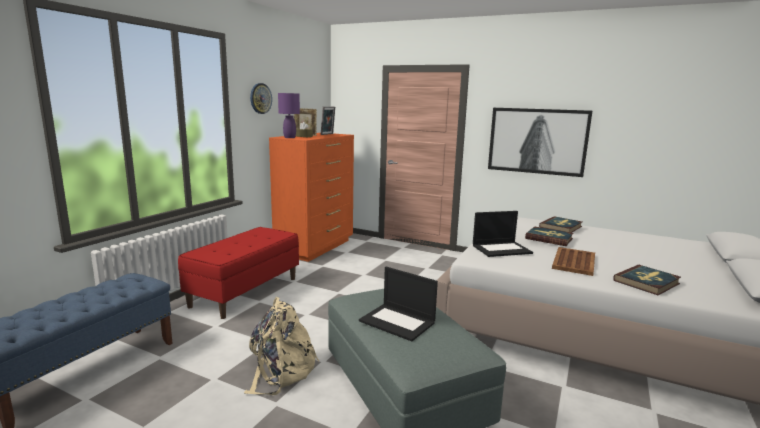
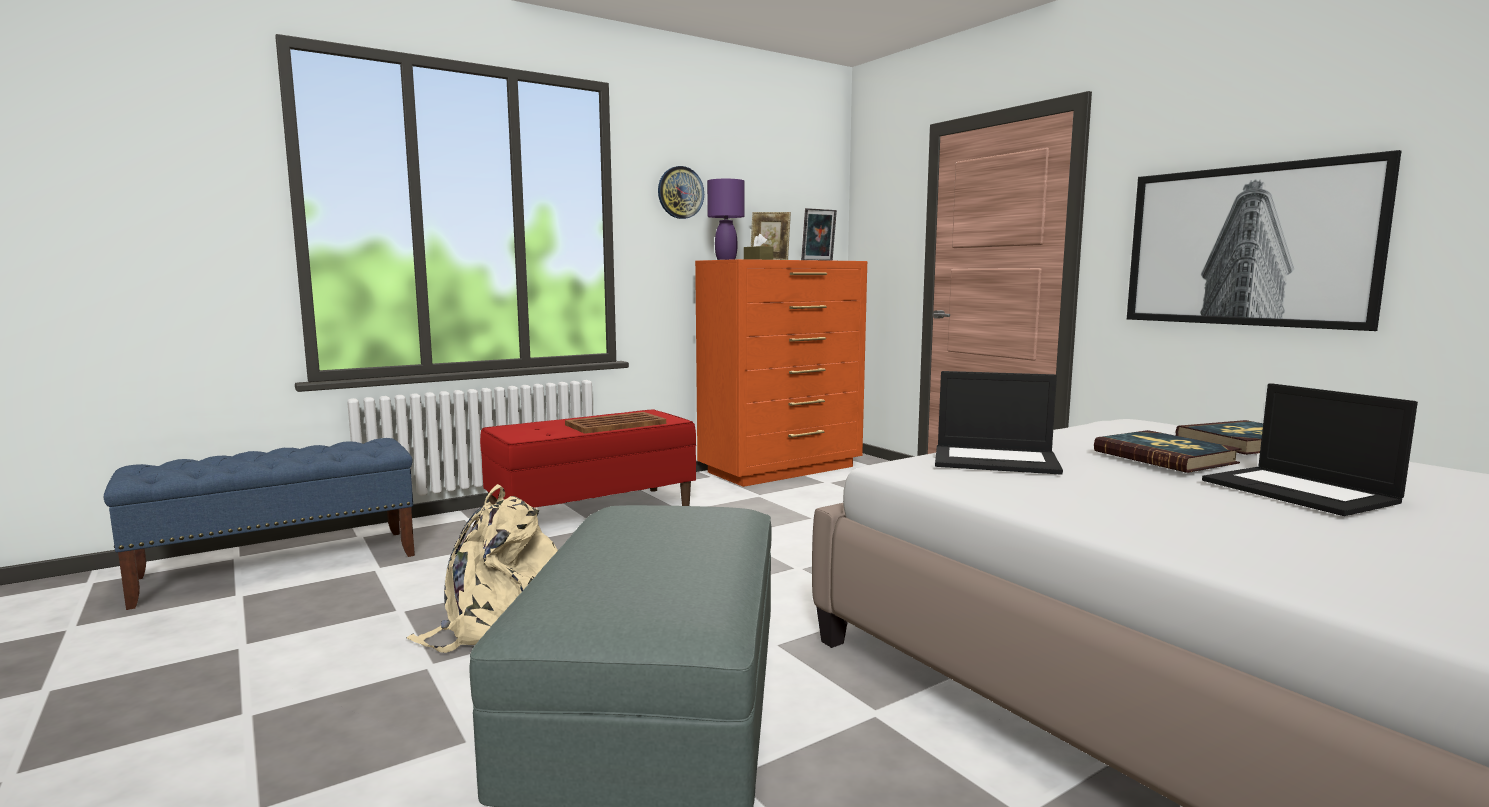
camera: 30 degrees right, 5 degrees down
(398, 322) = (629, 551): laptop -> laptop (1301, 491)
(574, 261) = (1155, 499): brown tray -> brown tray (617, 424)
(647, 282) = (1323, 564): book -> none

